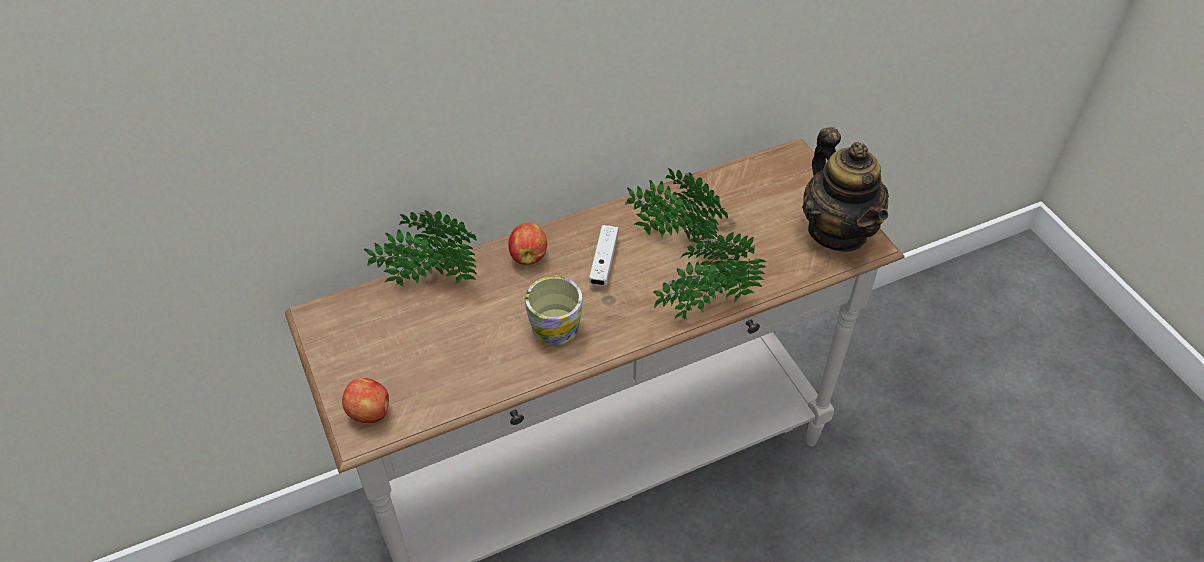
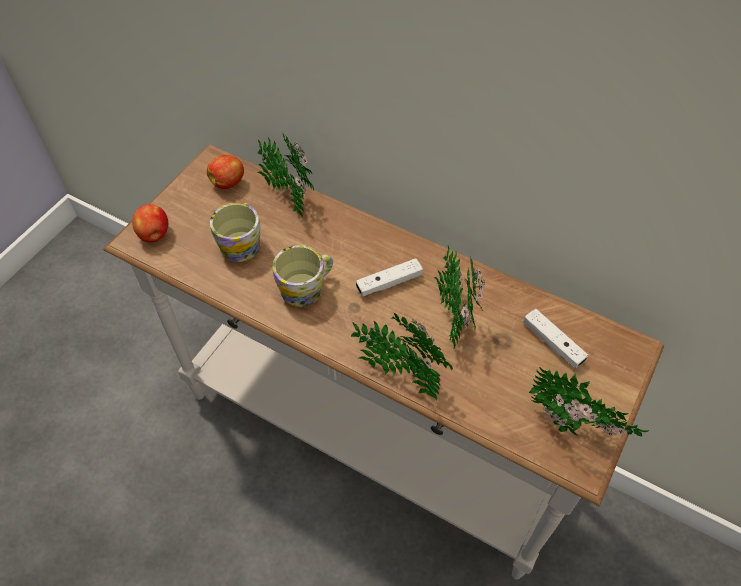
camera: 55 degrees right, 5 degrees up
(453, 344) = (242, 242): none -> mug
(528, 255) = (356, 235): apple -> apple (228, 182)
(752, 196) = (553, 343): none -> white game controller
(837, 231) = (574, 430): teapot -> potted plant

